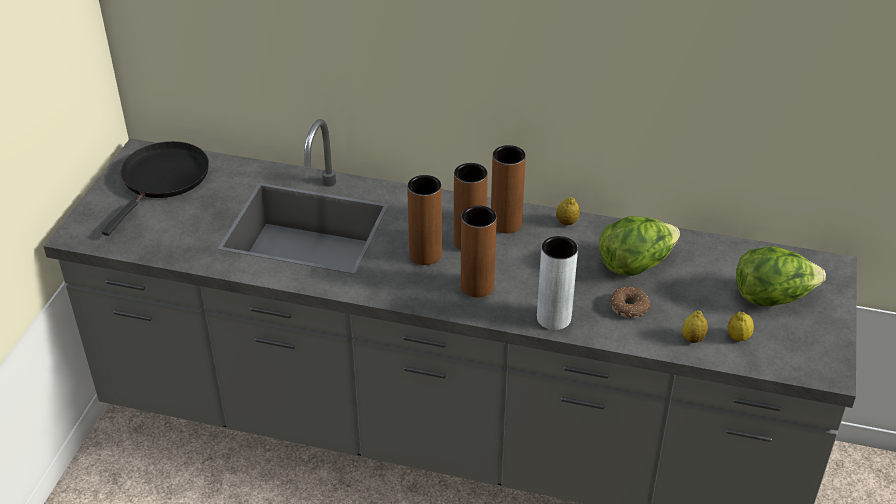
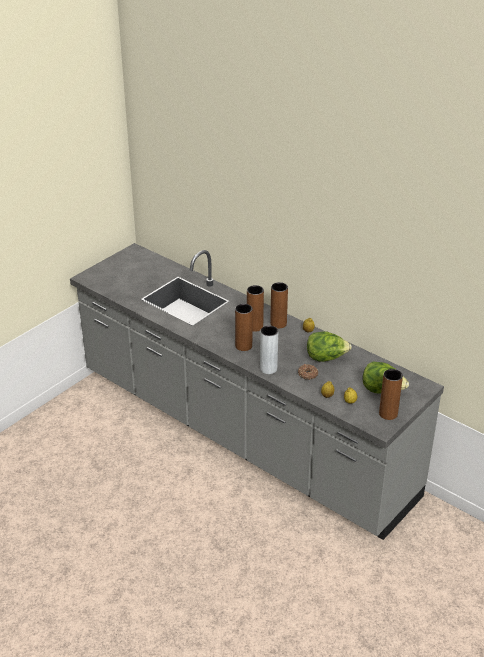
camera: 25 degrees right, 5 degrees down
(163, 179) = (136, 264): black frying pan -> none
(425, 254) = (230, 326): brown vase -> brown vase (388, 414)

